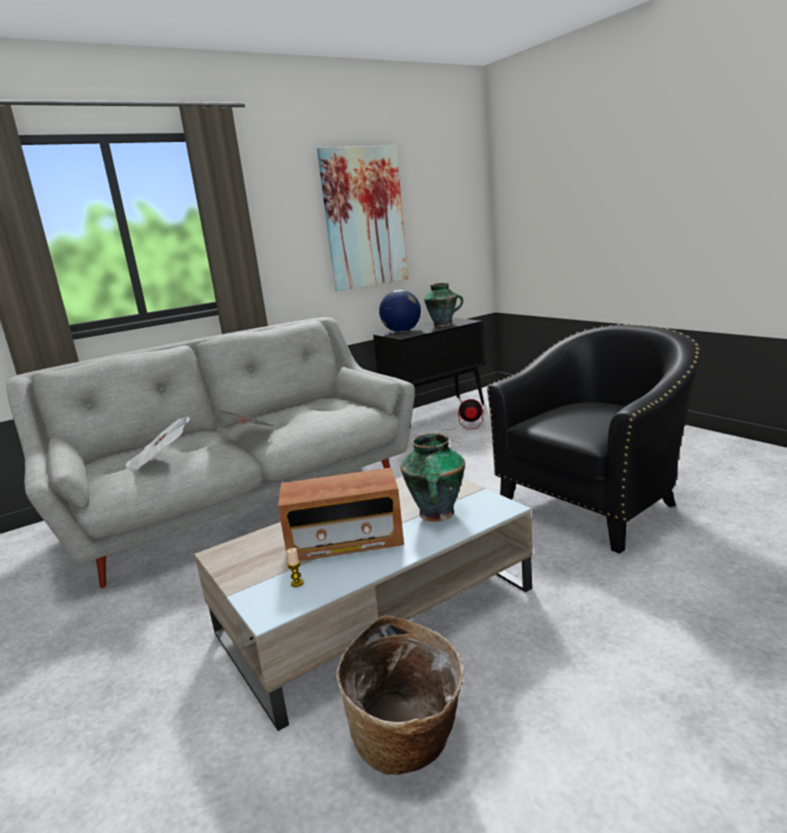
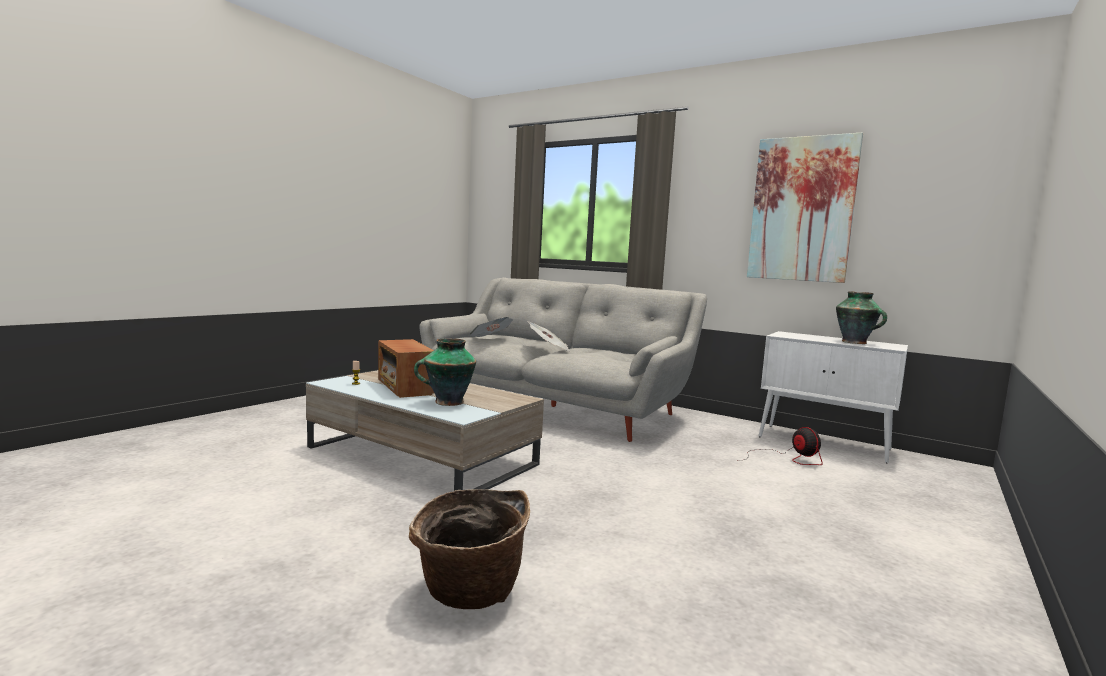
camera: 65 degrees right, 10 degrees down
(401, 331) = (802, 335): globe -> none
(408, 742) = (288, 475): basket -> basket (468, 593)
(436, 411) = (825, 443): black cabinet -> white cabinet
(597, 504) = (647, 531): black armchair -> none

